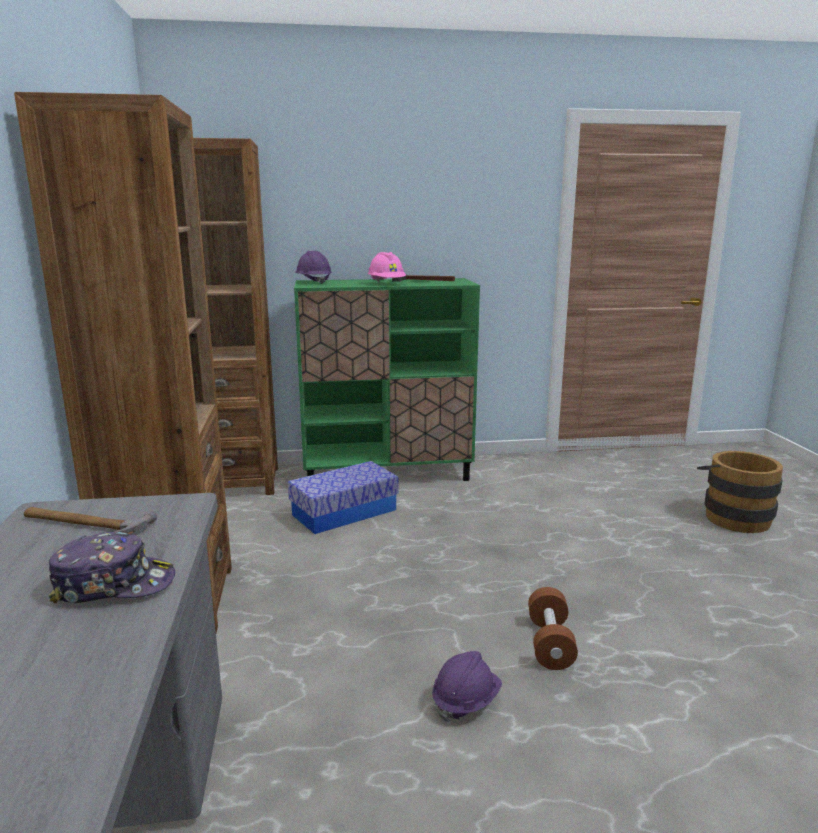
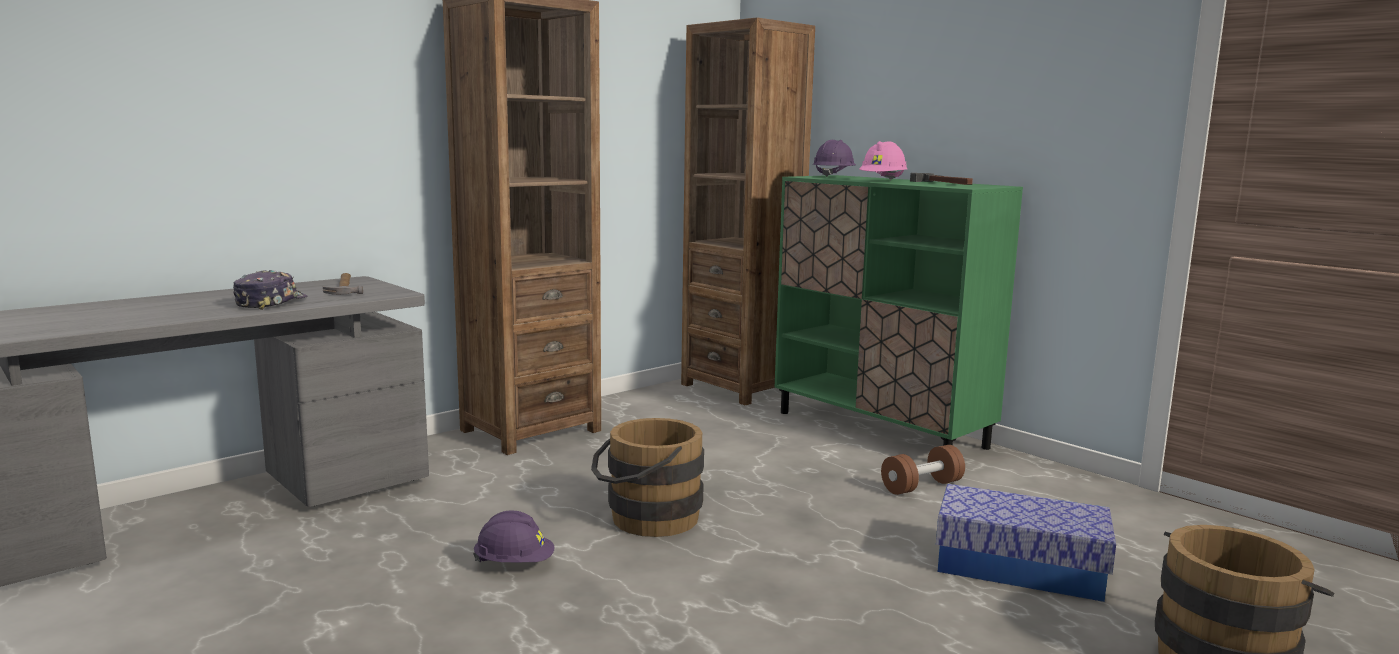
camera: 55 degrees right, 5 degrees down
(114, 584) = (270, 303): cap -> cap turned 120 degrees counterclockwise
(344, 512) = (761, 437): storage box -> storage box (1019, 567)
(440, 609) = (646, 519): none -> brown bucket
(550, 643) = (653, 582): brown dumbbell -> brown dumbbell (921, 486)

